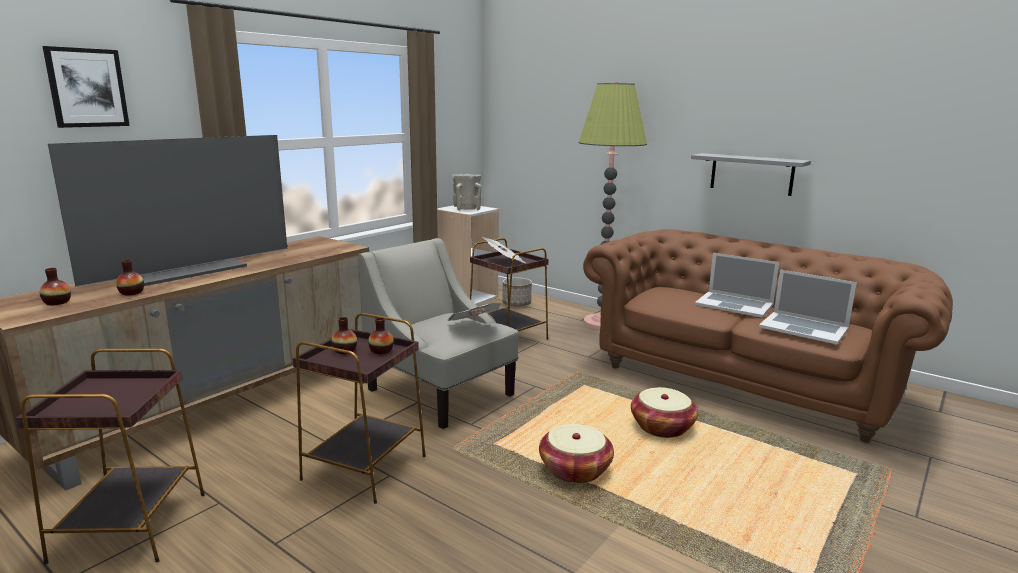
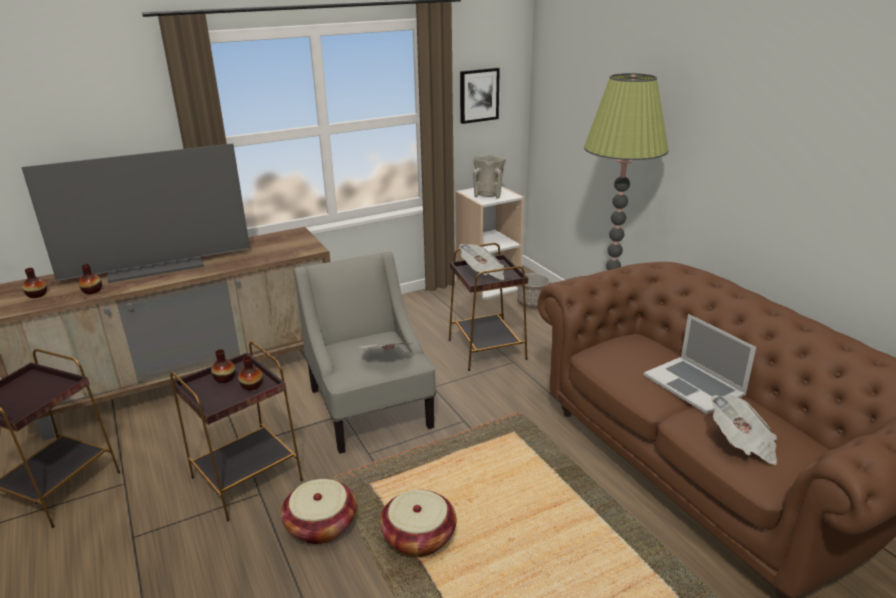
camera: 25 degrees right, 10 degrees up
(87, 88) = (78, 101): picture -> picture (478, 95)
(662, 427) = (550, 510): basket -> basket (321, 525)
(751, 174) = (786, 212): grey shelf -> none
(803, 328) = (742, 444): laptop -> newspaper

